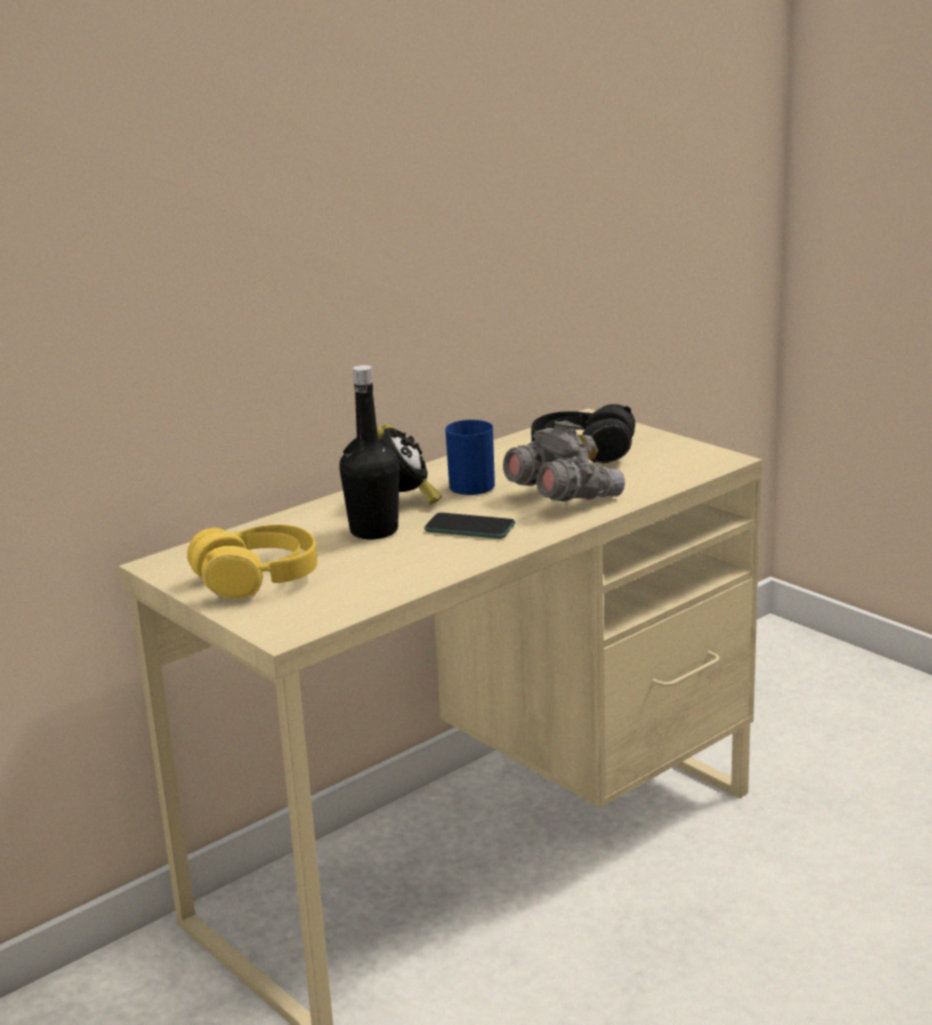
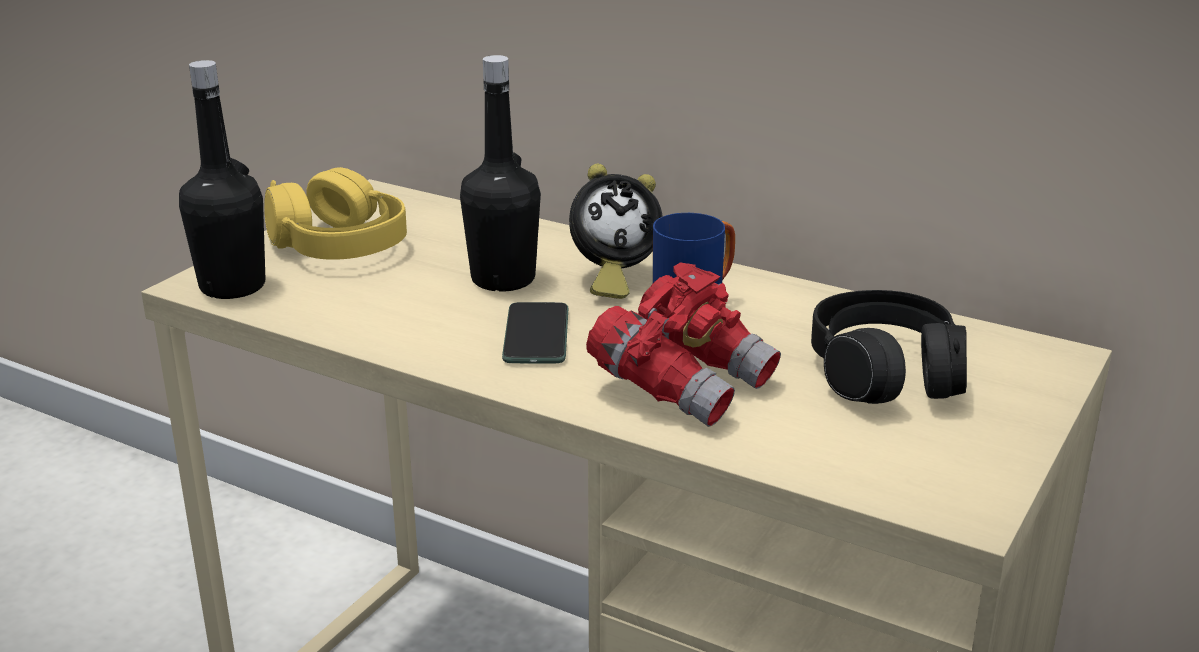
camera: 70 degrees right, 5 degrees up
(301, 619) = (232, 286): none -> black bottle
(562, 498) = (683, 384): grey binoculars -> red binoculars

